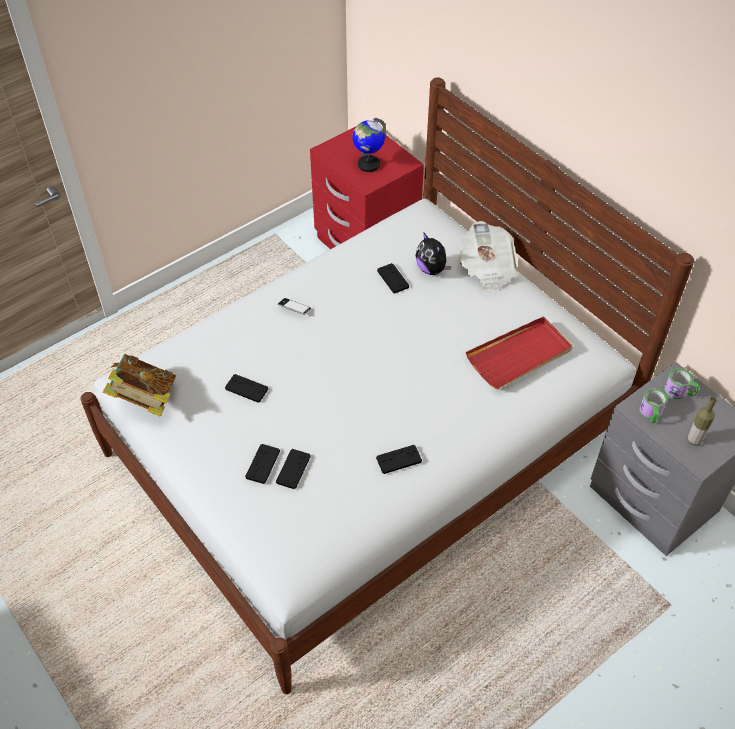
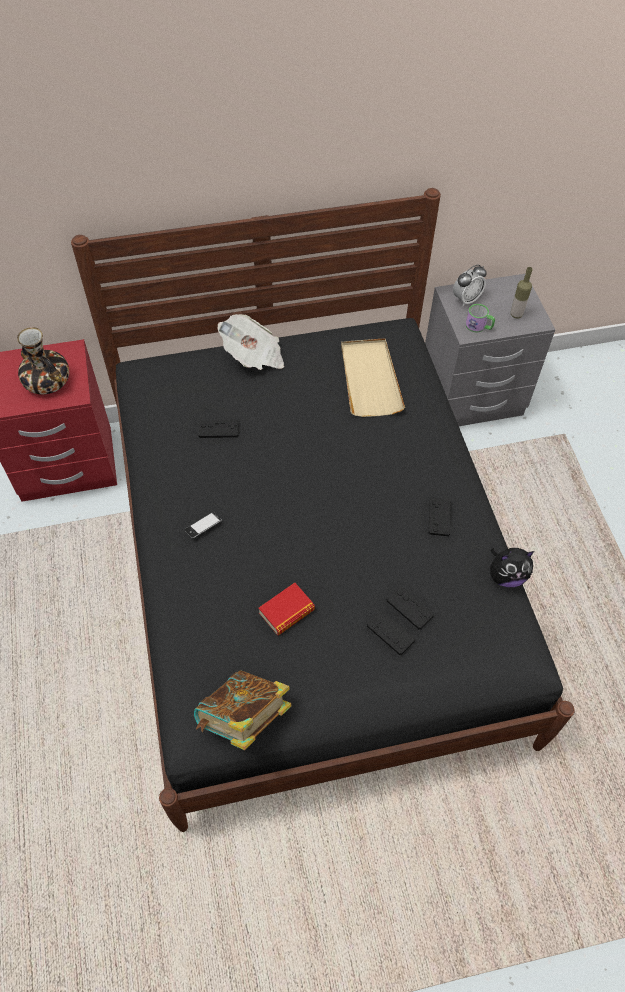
camera: 65 degrees left, 5 degrees up
(246, 389) = (286, 612): black game controller -> book
(366, 445) = (311, 571): white bed -> black bed
(368, 164) = (47, 381): globe -> vase
(432, 269) = (226, 395): plush toy -> plush toy (506, 576)
(519, 355) = (369, 379): red tray -> beige tray
(679, 392) = (466, 299): mug -> alarm clock

